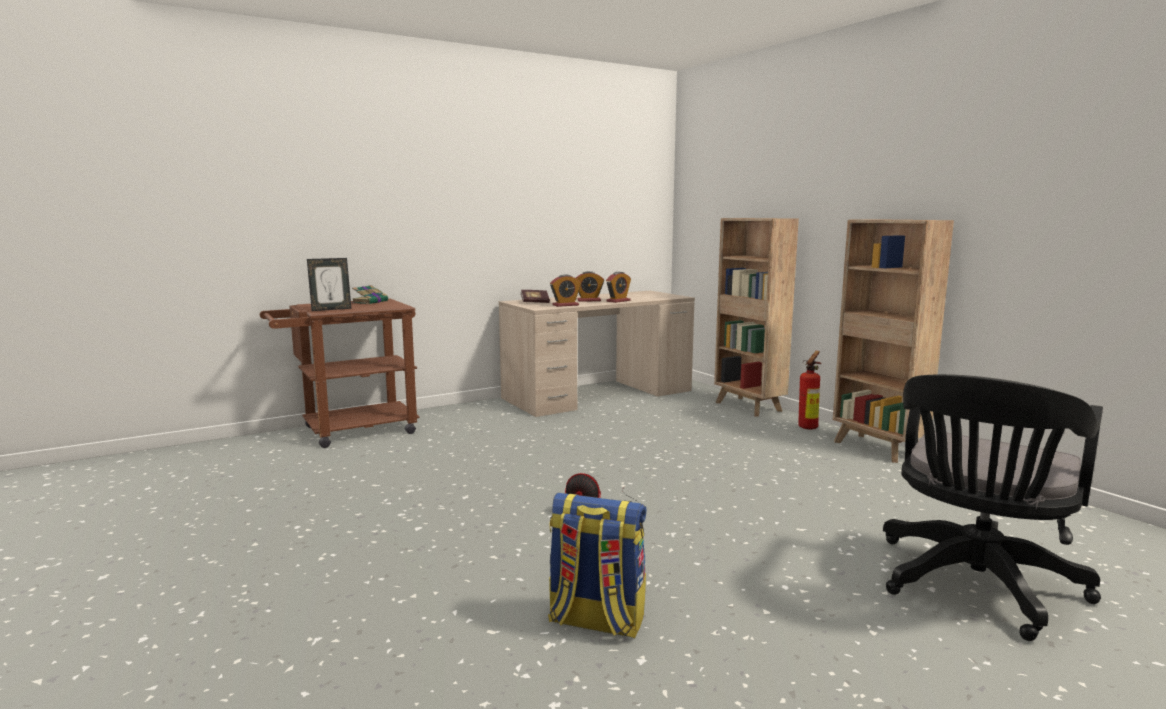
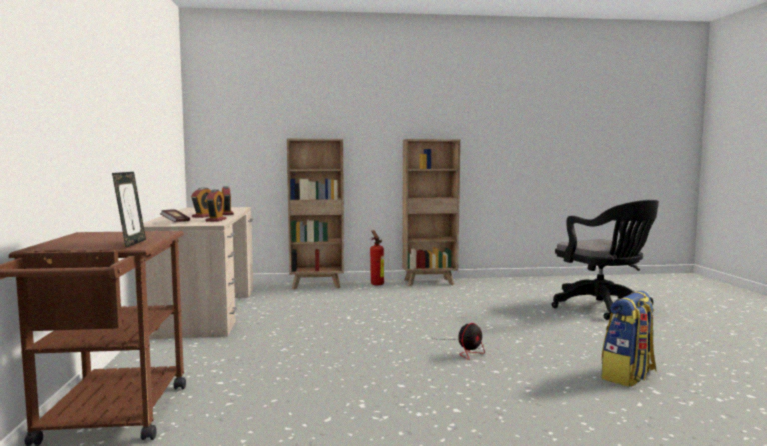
camera: 65 degrees left, 5 degrees down
(370, 302) = (92, 236): book -> none

